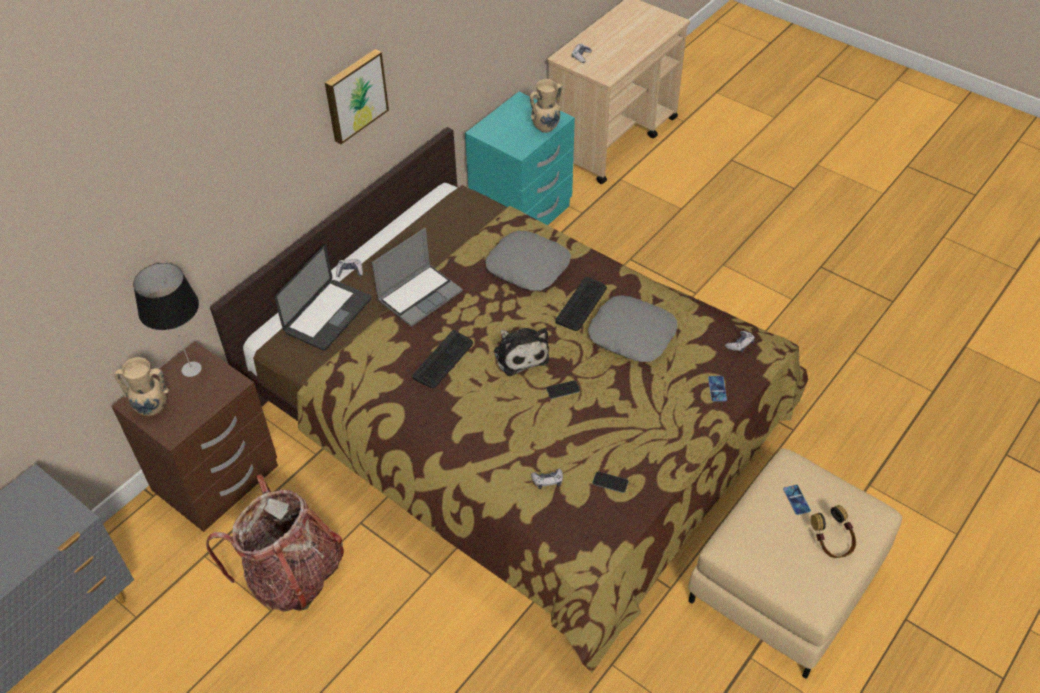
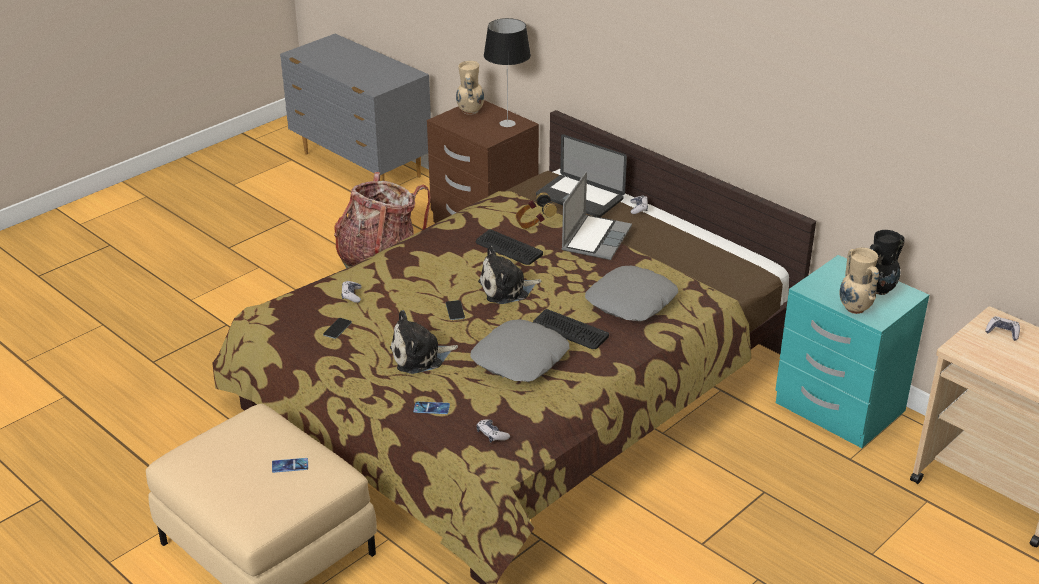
camera: 95 degrees right, 15 degrees down
(354, 95) = (729, 78): picture -> none
(420, 295) = (595, 238): laptop -> laptop turned 120 degrees counterclockwise
(516, 115) = (878, 289): none -> black vase
(643, 407) = (420, 356): none -> plush toy
(831, 542) = (231, 481): headphones -> headphones (534, 224)

